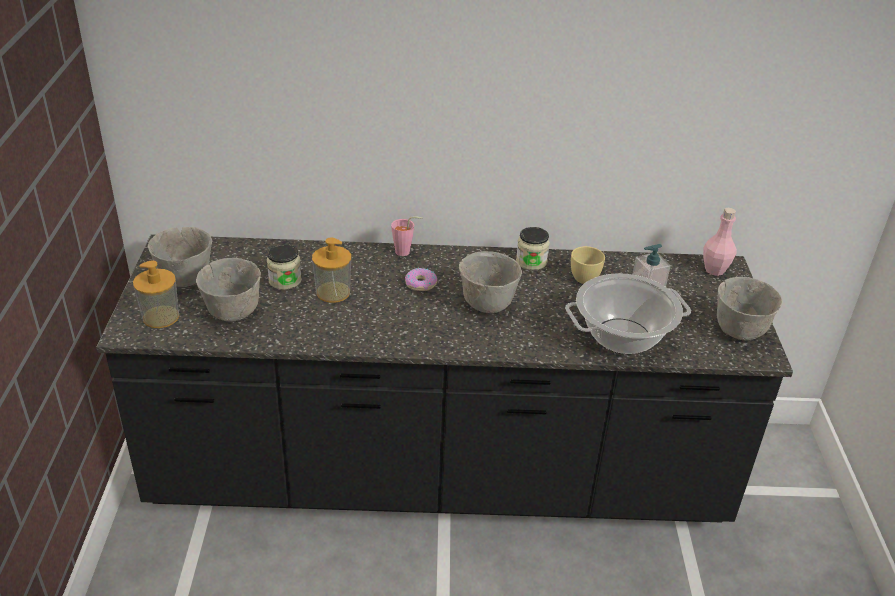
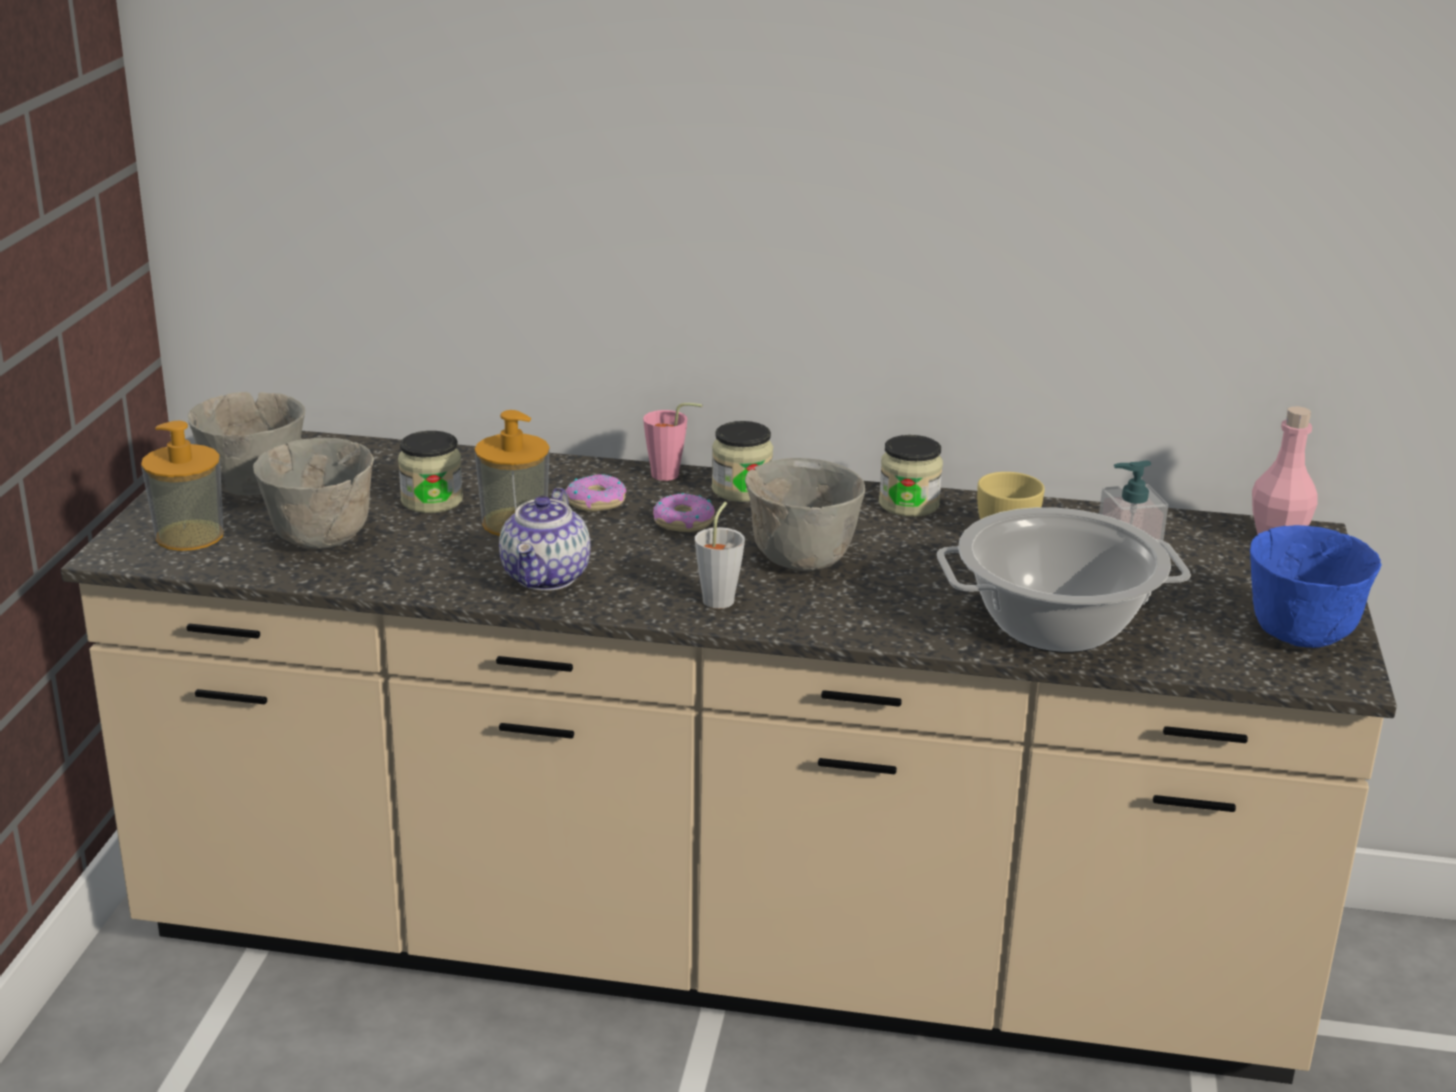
camera: 10 degrees right, 10 degrees down
(360, 328) = (546, 577): none -> teapot
(372, 274) = (596, 501): none -> donut
(439, 475) = (718, 942): black counter -> beige counter
(444, 259) = (741, 490): none -> jar
(453, 333) = (721, 597): none -> grey cup
(740, 332) = (1302, 636): grey bowl -> blue bowl

